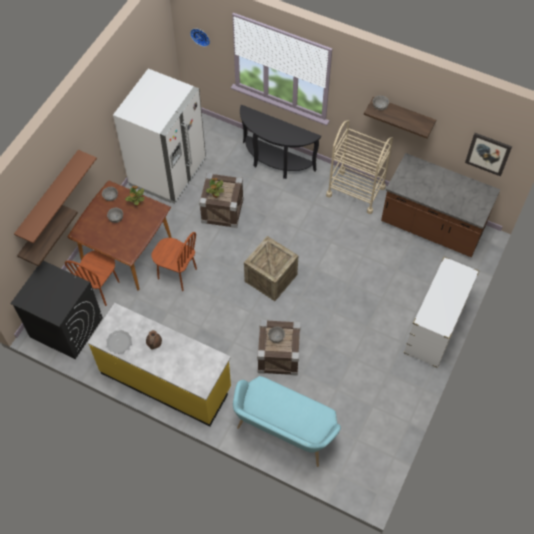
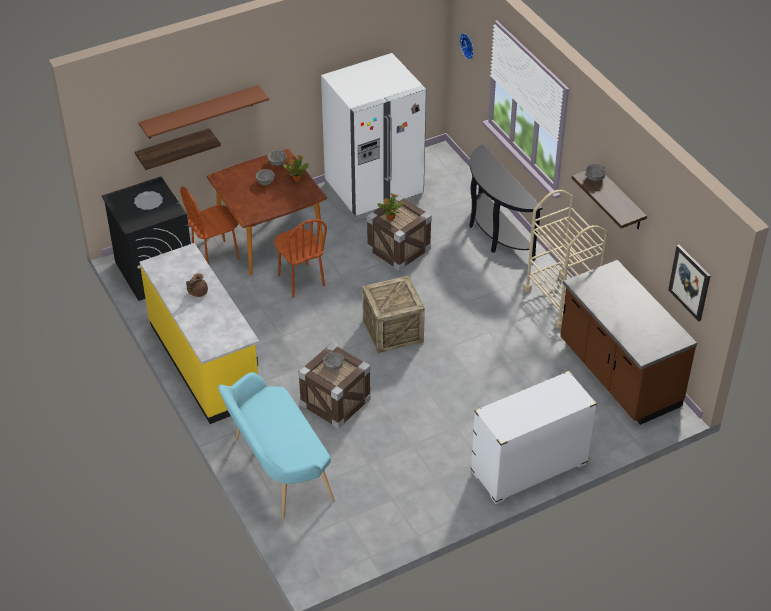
camera: 35 degrees right, 15 degrees down
(119, 342) = (167, 276): plate -> plate (148, 202)

